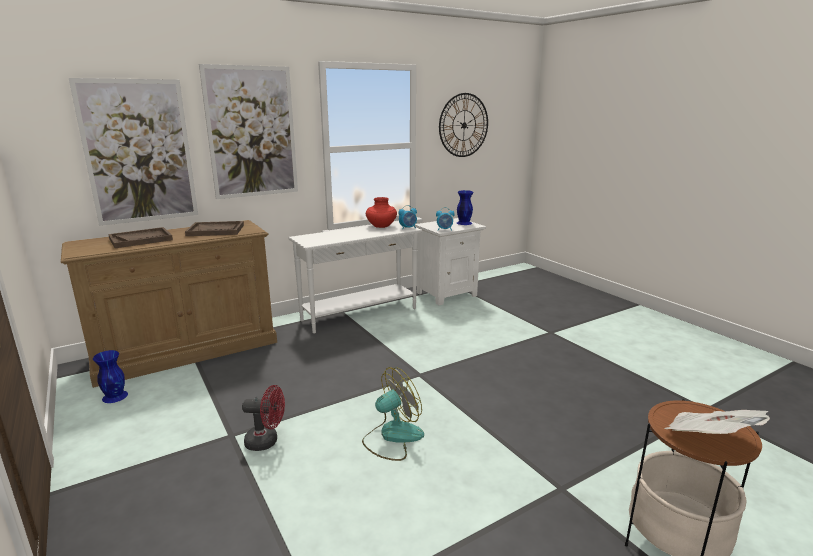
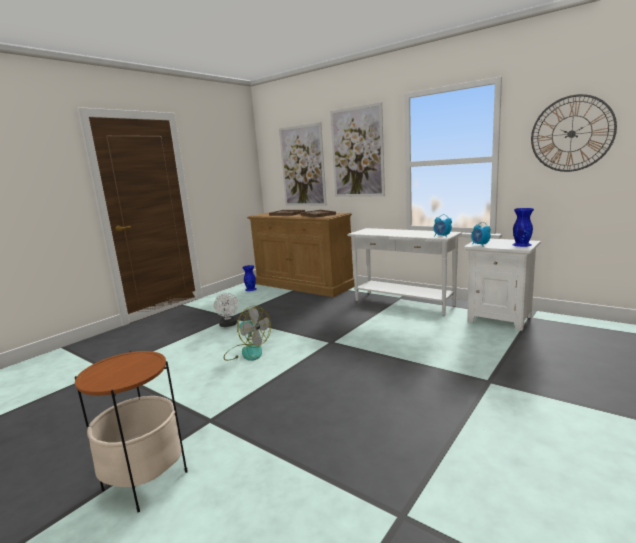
camera: 70 degrees right, 5 degrees down
(267, 441) = (229, 325): red fan -> white fan
(381, 226) = (432, 232): red vase -> none
(709, 439) = (105, 371): newspaper -> none

